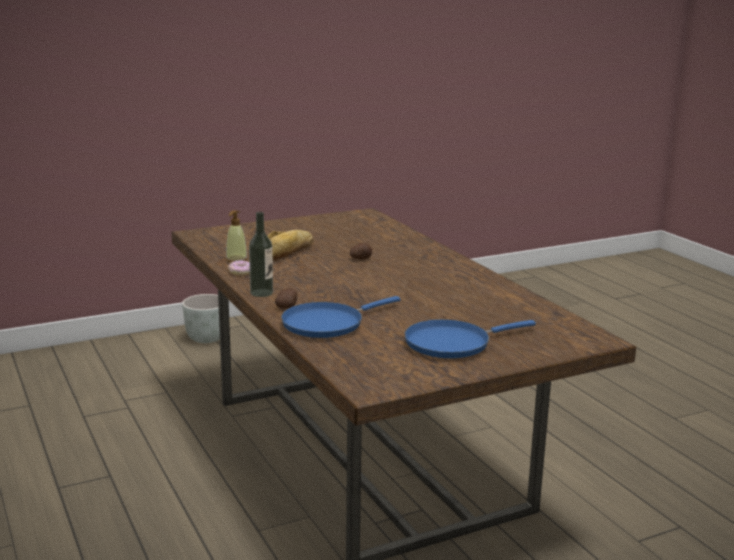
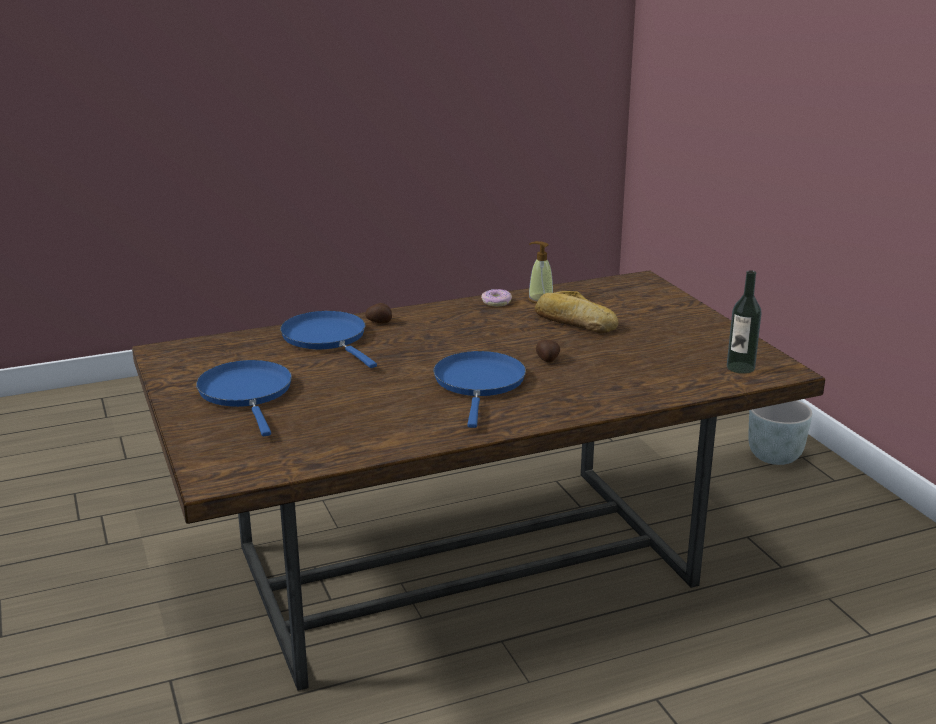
camera: 95 degrees right, 5 degrees up
(261, 293) = (426, 311): bottle -> bottle (740, 367)
(407, 275) = (479, 383): none -> blue frying pan

